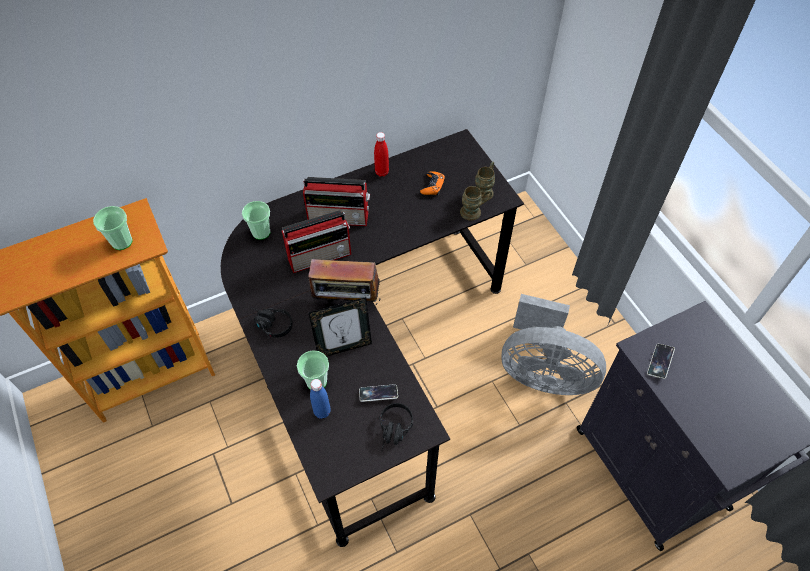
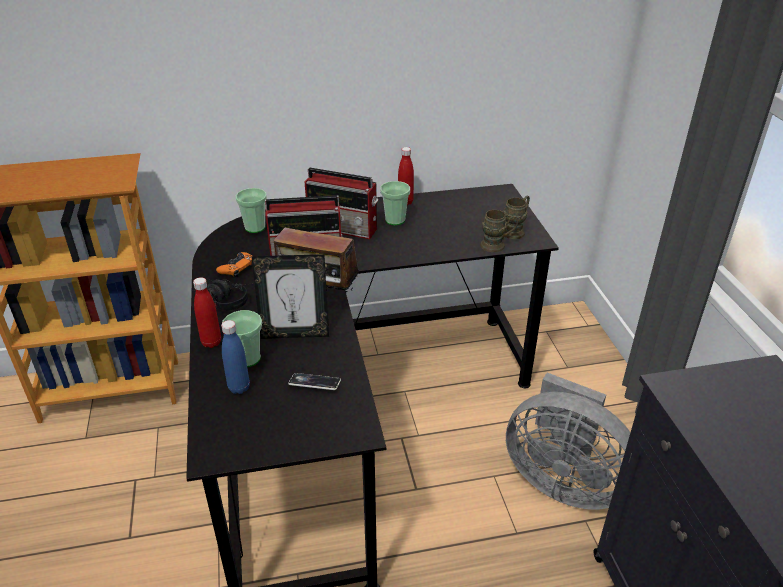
camera: 15 degrees right, 20 degrees down
(122, 241) = (94, 177): cup -> cup (395, 220)
(280, 372) = (211, 342): none -> red bottle
(394, 432) = (317, 425): black headphones -> none
(432, 186) = (457, 219): orange game controller -> orange game controller (237, 268)
(660, 362) = (698, 405): phone -> none

